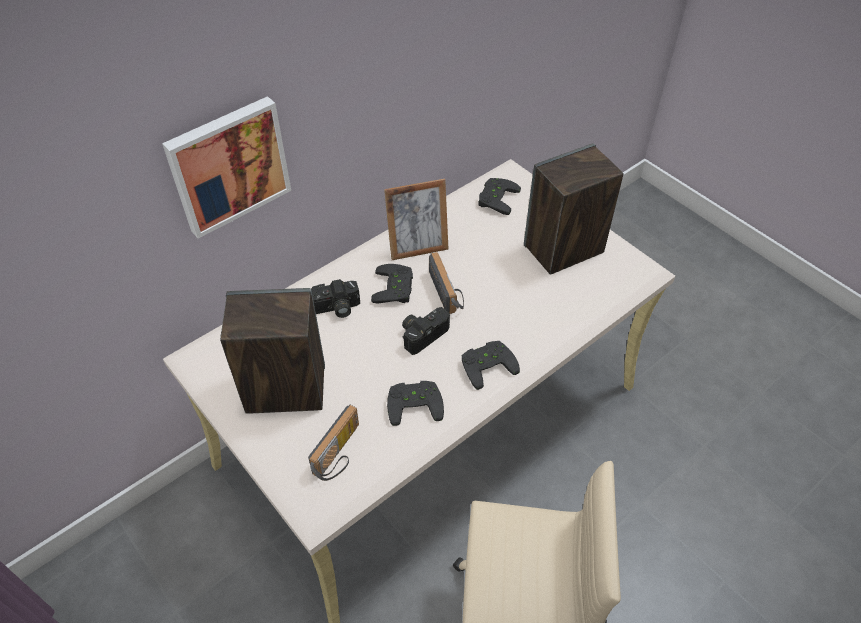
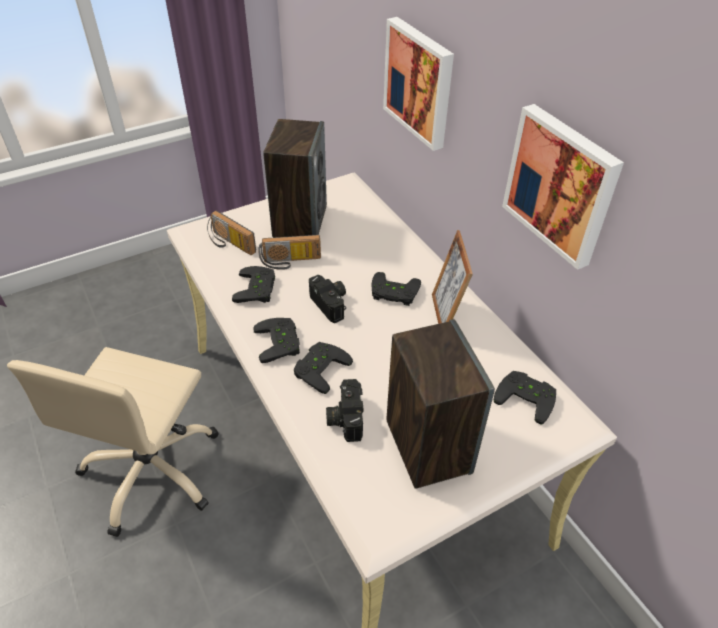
camera: 100 degrees right, 5 degrees down
(336, 308) = (377, 253): camera -> camera (344, 417)
(414, 74) = (561, 185): none -> picture
(448, 292) = (380, 330): radio -> radio (290, 262)
(509, 328) = (319, 368): none -> black game controller

